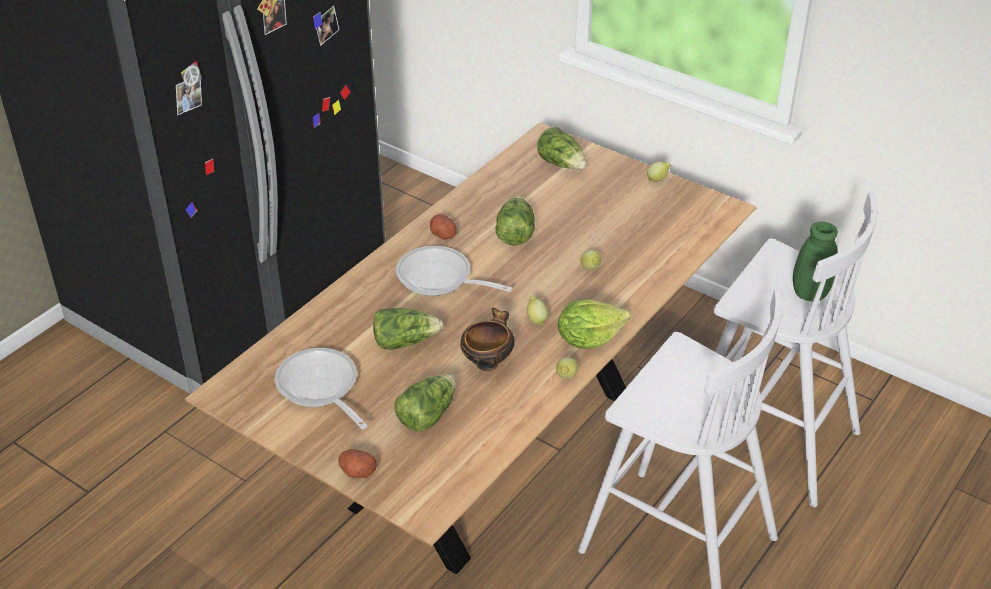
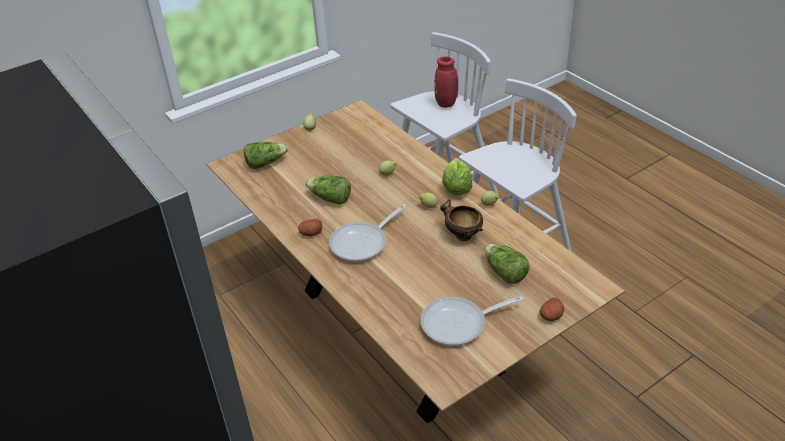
camera: 70 degrees left, 0 degrees up
(404, 341) = (424, 271): lettuce -> none
(807, 295) = (446, 105): green vase -> red vase

